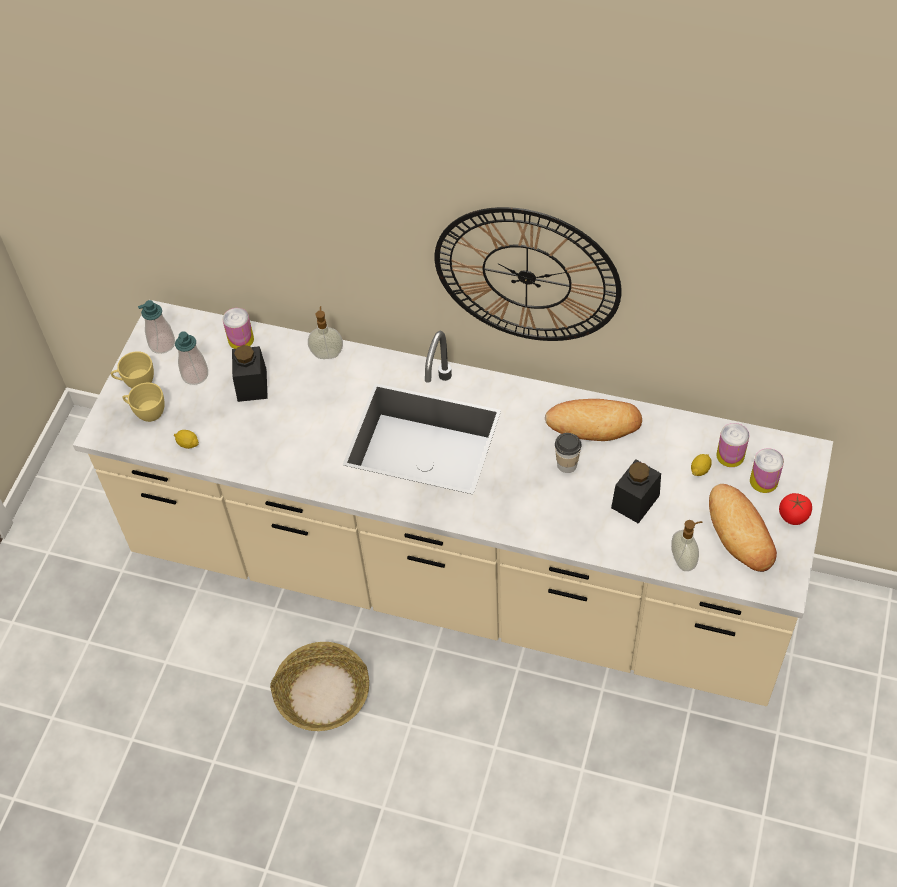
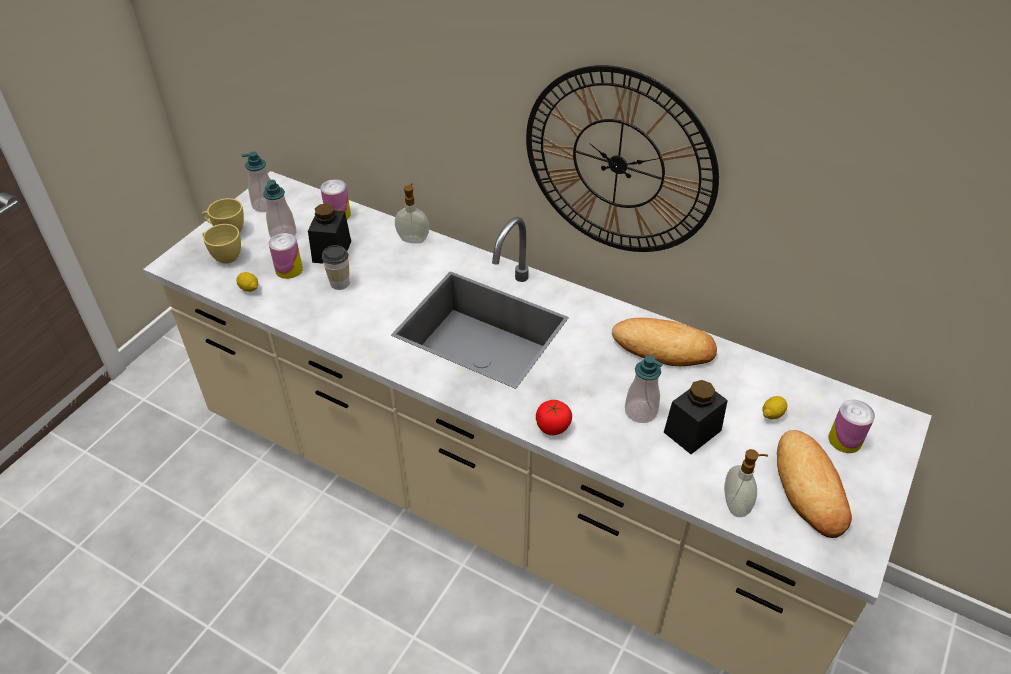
camera: 10 degrees right, 10 degrees down
(323, 693) = (339, 584): basket -> none
(567, 464) = (624, 380): cup -> cup (339, 283)
(587, 492) = (640, 411): none -> soap dispenser
(730, 455) = (809, 406): can -> can (289, 269)
(793, 516) = (876, 484): tomato -> tomato (553, 427)

